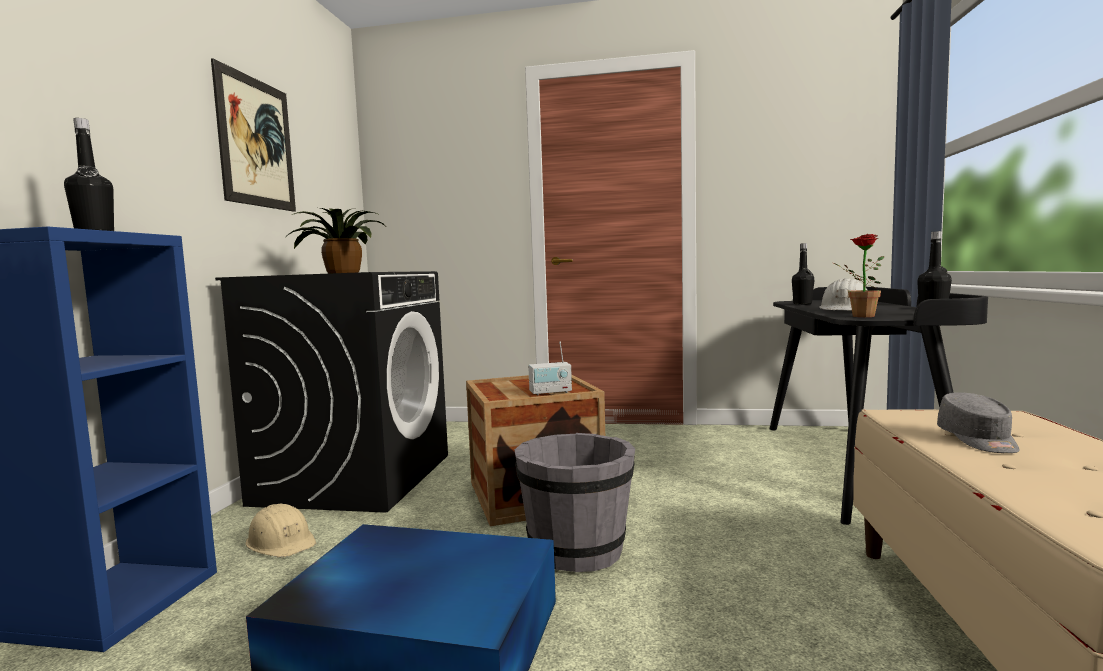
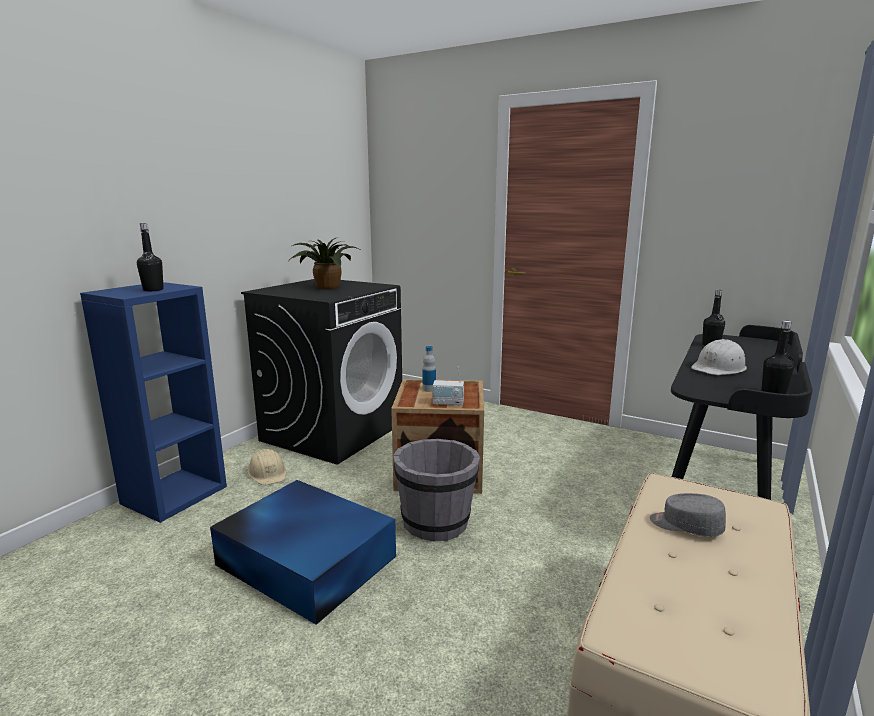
camera: 20 degrees right, 10 degrees up
(256, 142) = (275, 185): picture -> none
(510, 385) = (429, 389): none -> bottle
(858, 316) = (698, 386): potted plant -> none
(978, 440) = (685, 526): grey cap -> grey cap turned 90 degrees clockwise

